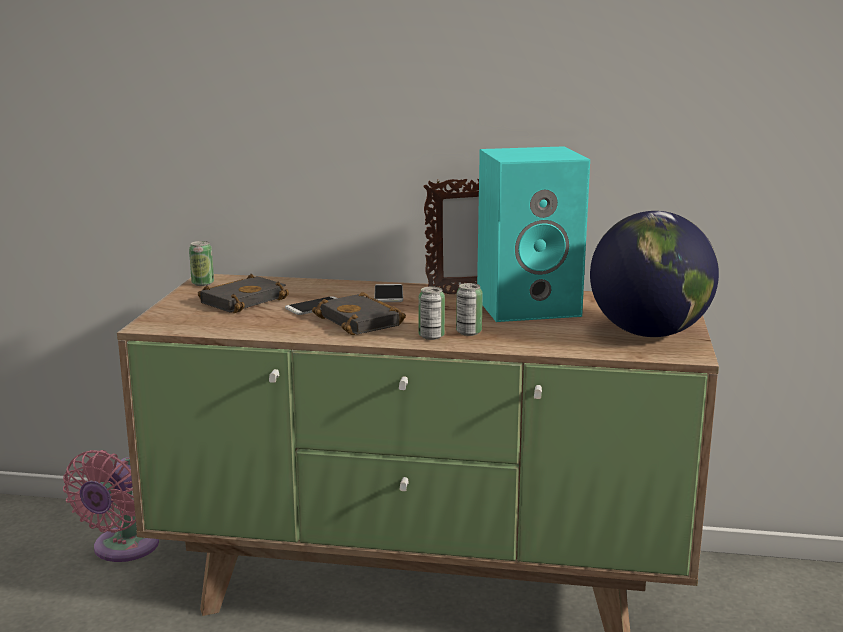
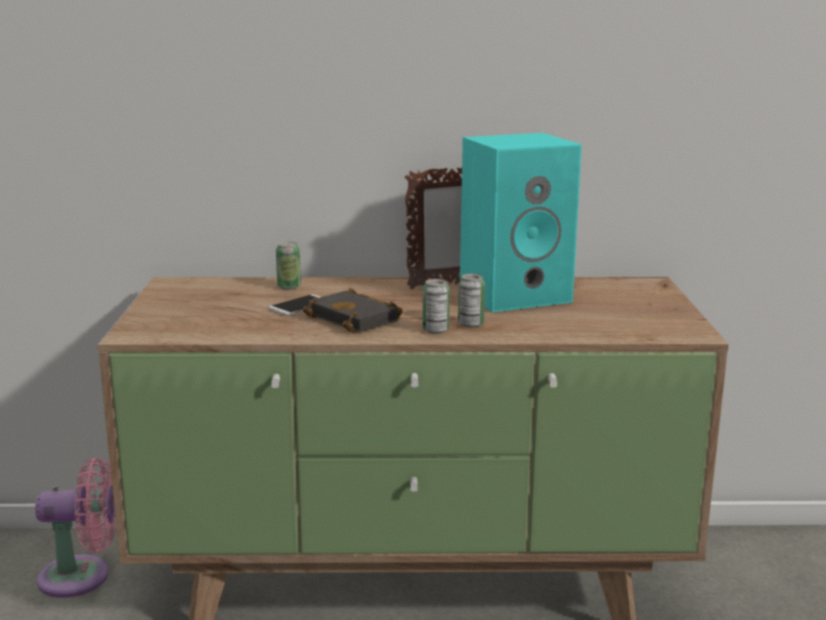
camera: 10 degrees left, 0 degrees up
(122, 549) = (82, 577): pink fan -> pink fan turned 105 degrees counterclockwise
(202, 283) = (166, 288): can -> can (289, 287)
(243, 300) = (219, 303): black book -> none
(388, 294) = (368, 289): phone -> none
(649, 333) = (646, 316): globe -> none

